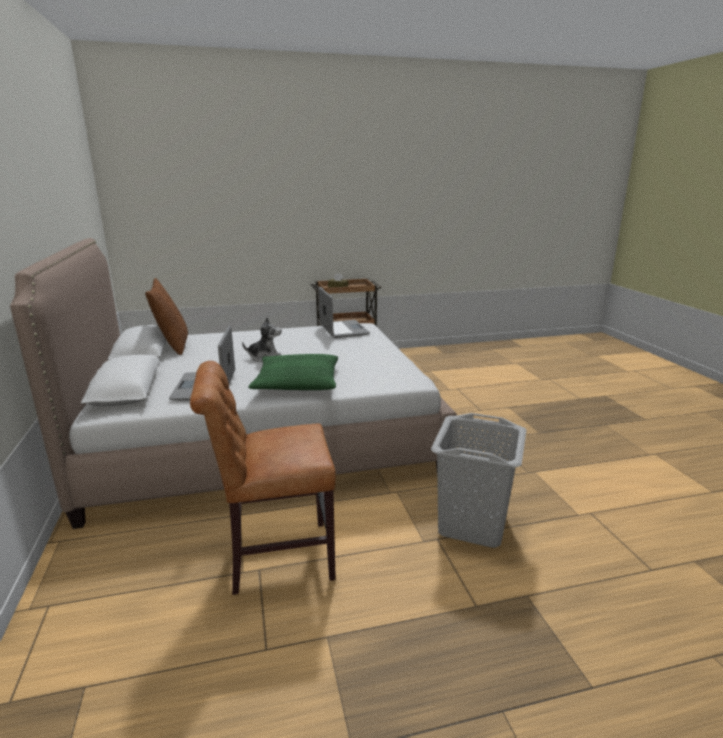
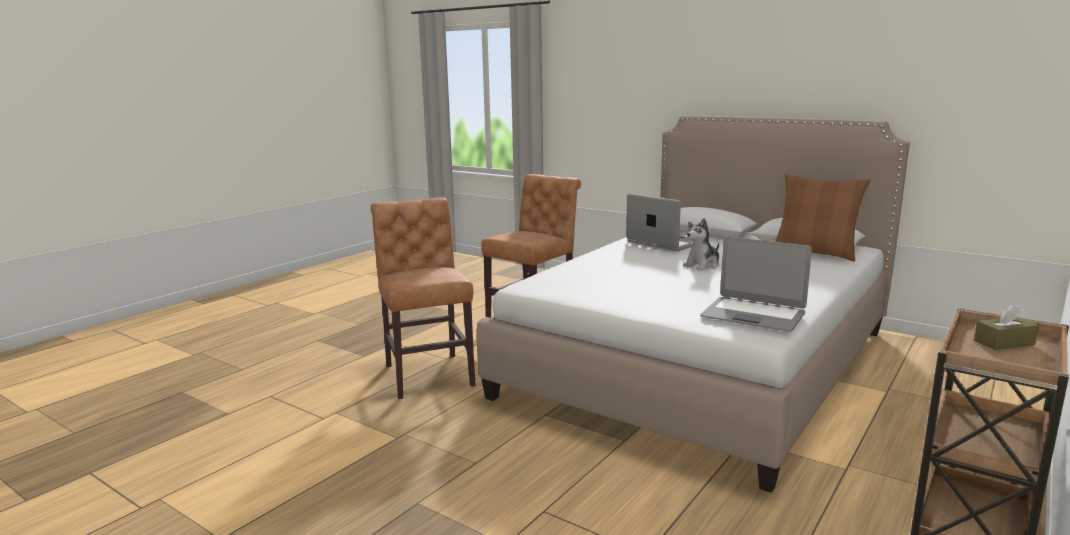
camera: 140 degrees right, 5 degrees down
(297, 383) = (613, 259): green pillow -> none
(471, 525) = (428, 373): grey laundry basket -> brown chair

